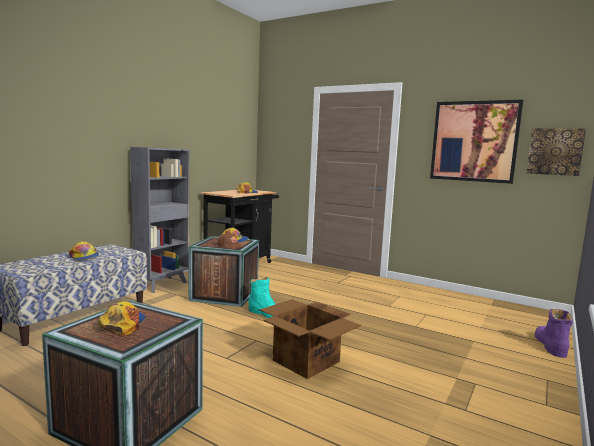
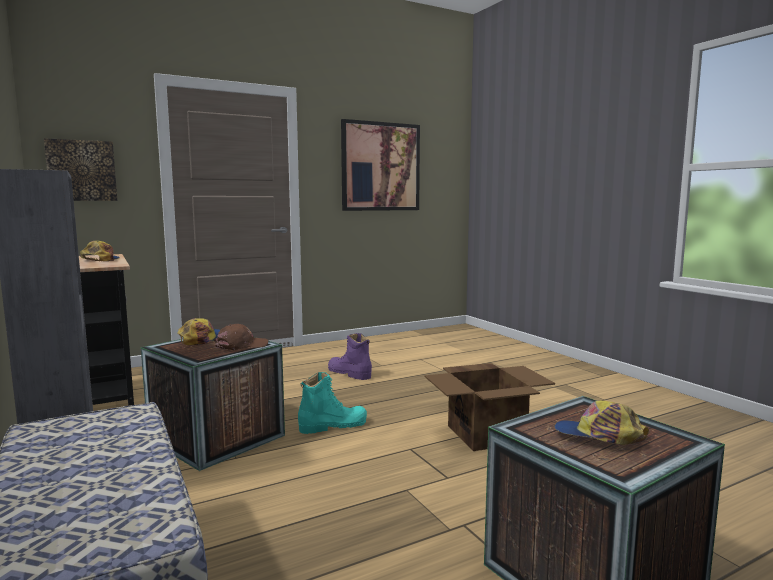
camera: 60 degrees left, 0 degrees up
(84, 257) = (96, 457): cap -> none
(550, 345) = (515, 345): purple boot -> purple boot (349, 373)
(555, 151) = (444, 177): picture -> picture (82, 170)

